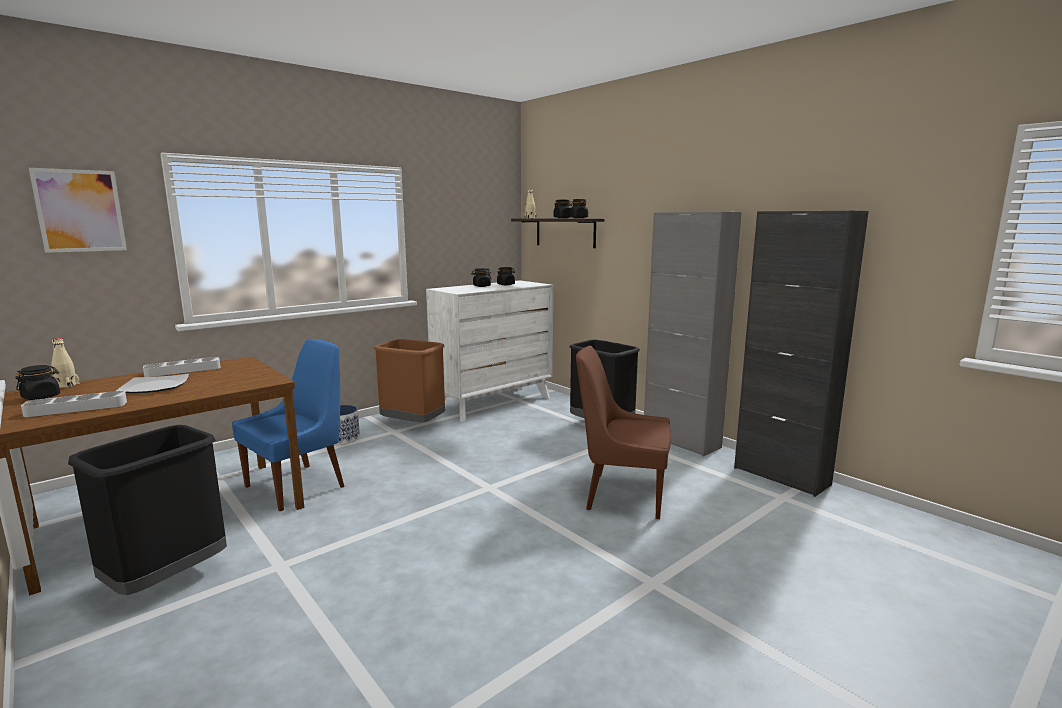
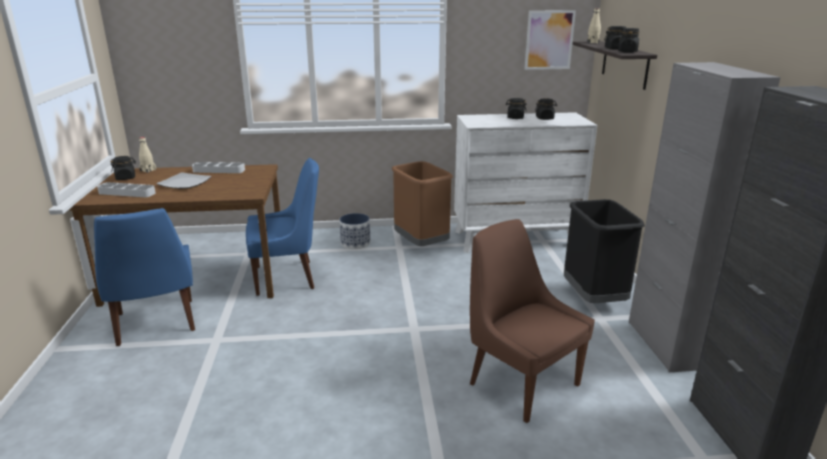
camera: 35 degrees right, 10 degrees up
(80, 211) = (178, 37): picture -> picture (549, 40)
(166, 580) = (156, 324): black trash can -> blue chair

